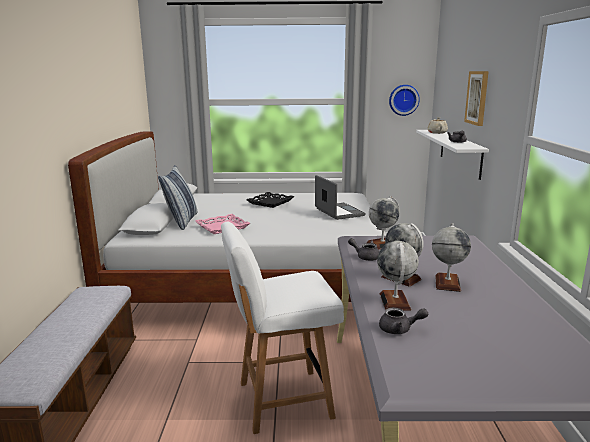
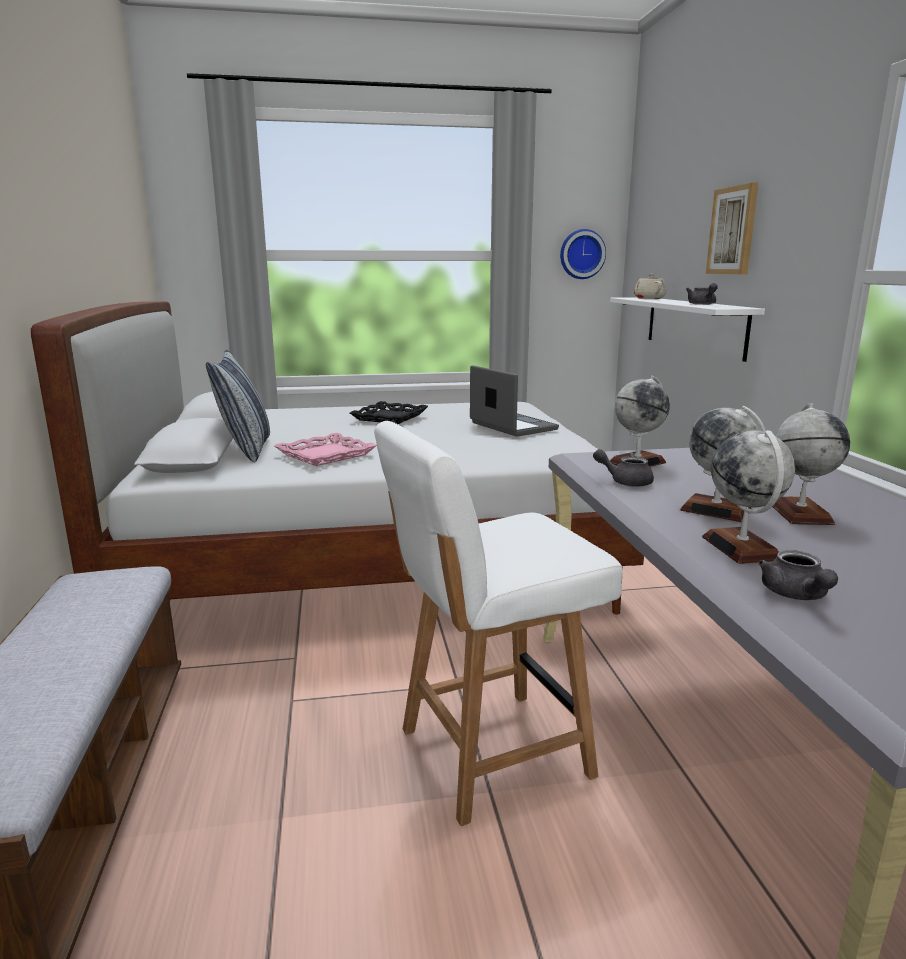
camera: 10 degrees left, 0 degrees up
(399, 329) = (796, 595): grey teapot -> grey teapot turned 90 degrees clockwise

